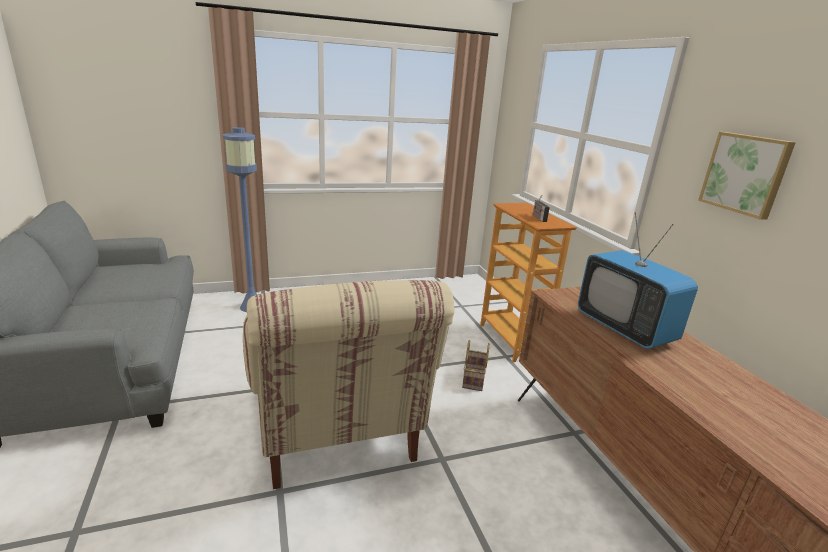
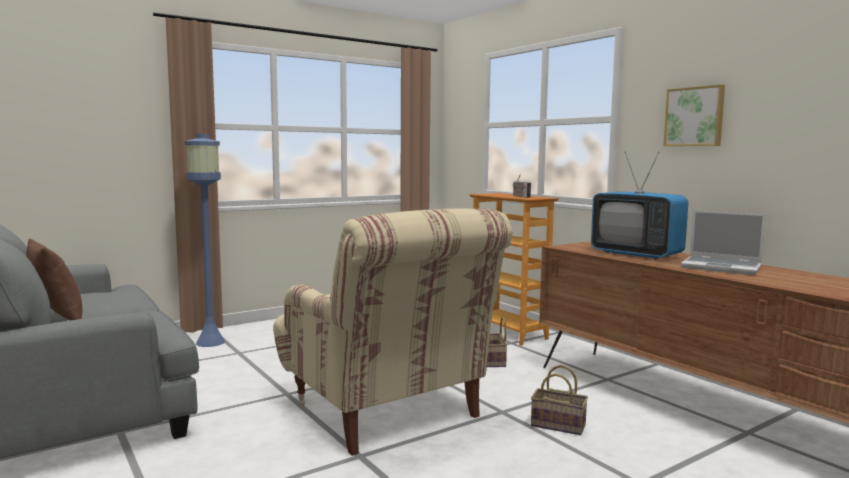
camera: 15 degrees left, 15 degrees down
(89, 300) = (57, 318): none -> brown pillow
(487, 494) = (559, 425): none -> basket
(711, 384) = (722, 267): none -> laptop

